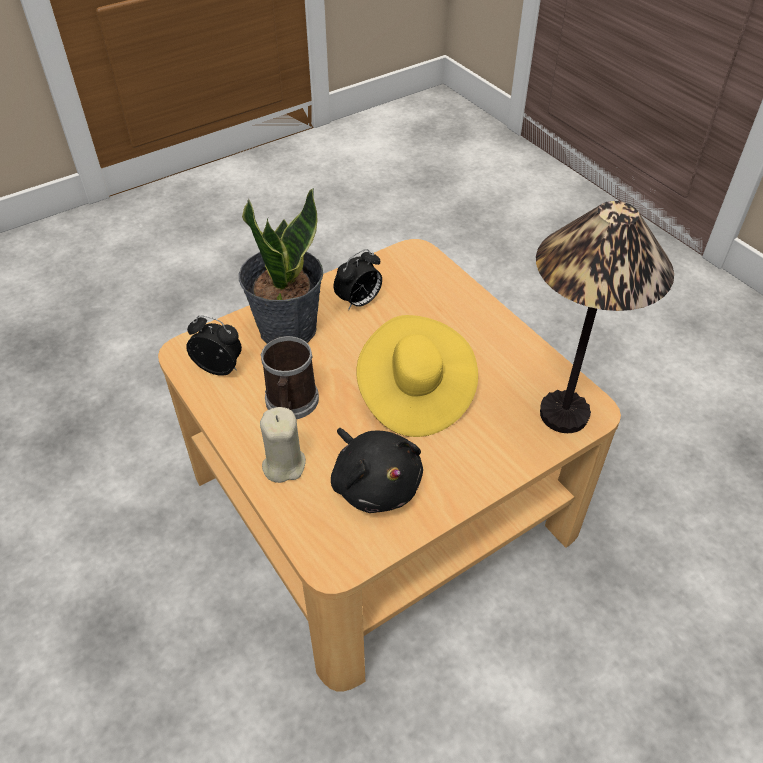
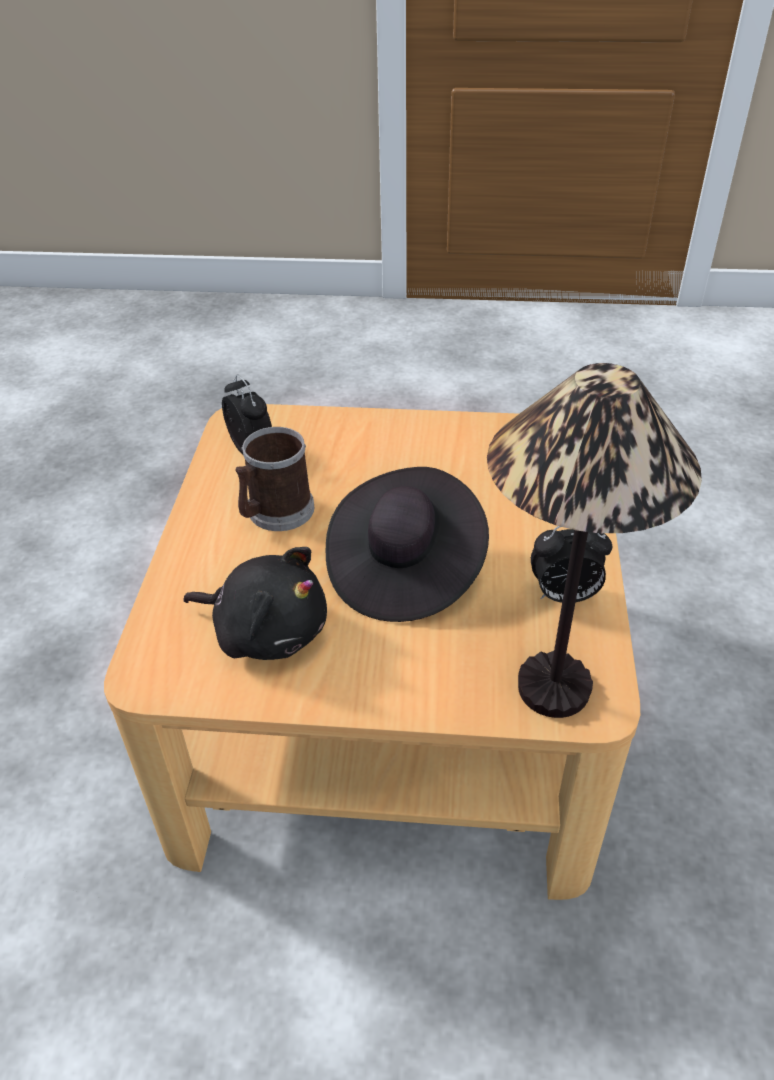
camera: 40 degrees right, 5 degrees down
(283, 464) = (206, 562): beige candle -> none
(287, 328) = (351, 443): potted plant -> none
(359, 302) = (450, 453): alarm clock -> alarm clock (564, 596)
(375, 483) = (266, 631): black plush toy -> black plush toy turned 75 degrees counterclockwise
(414, 394) = (404, 570): yellow hat -> black hat

